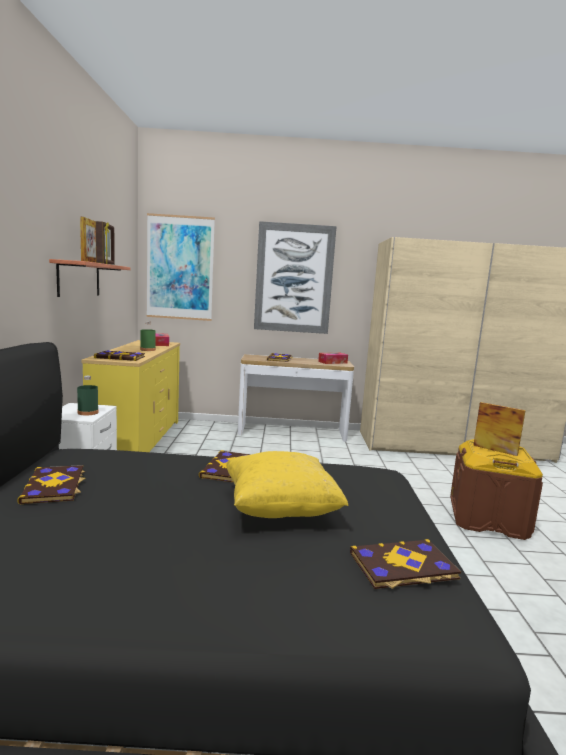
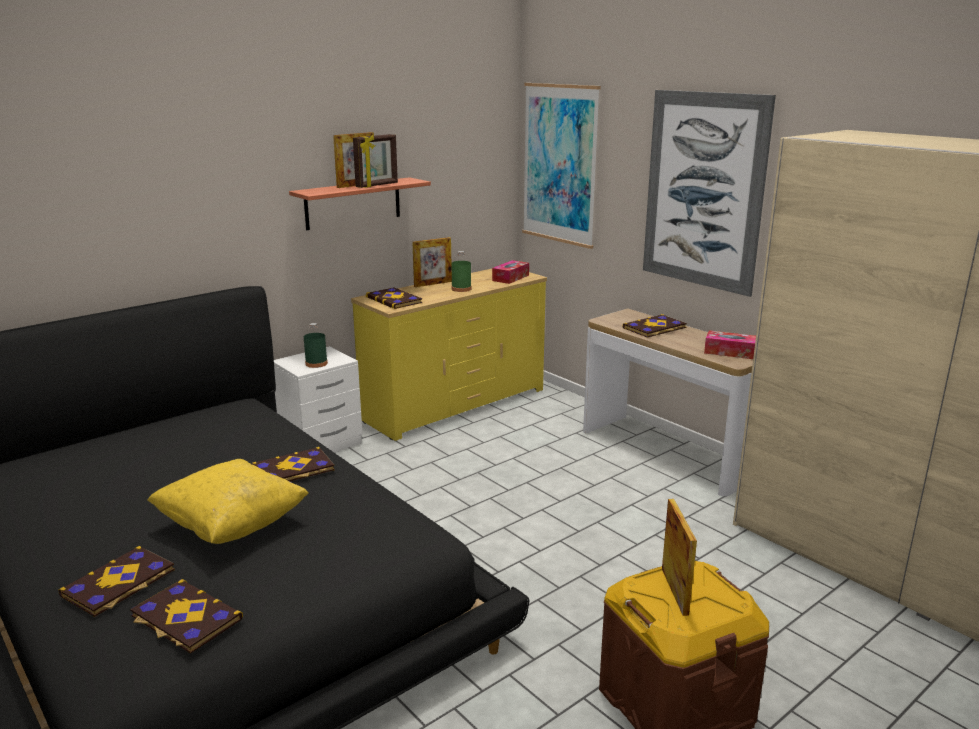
camera: 50 degrees right, 10 degrees up
(55, 486) = (164, 435): book -> book (119, 583)
(120, 349) = (433, 284): none -> picture frame

